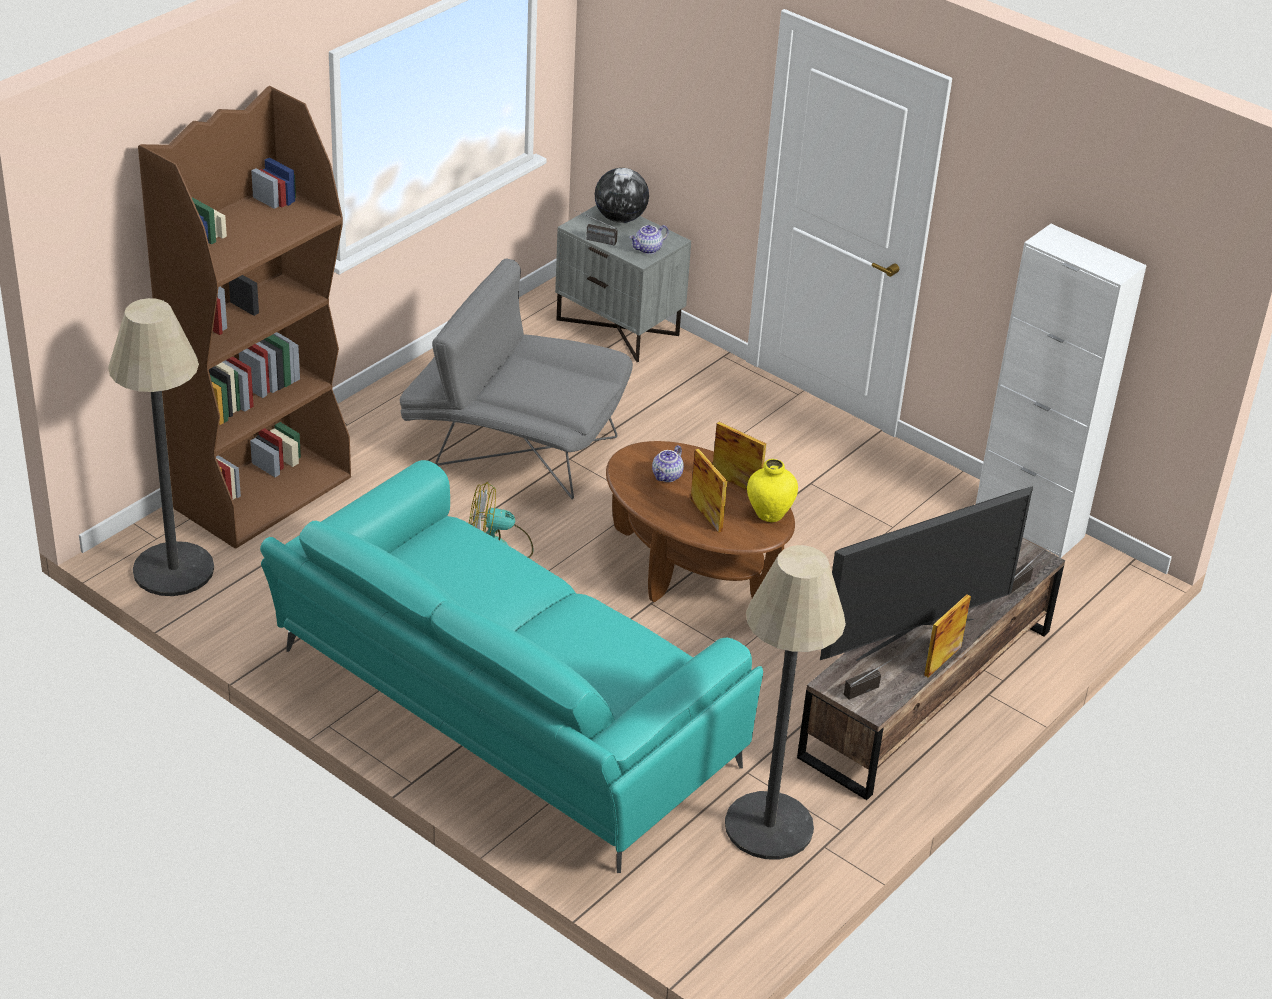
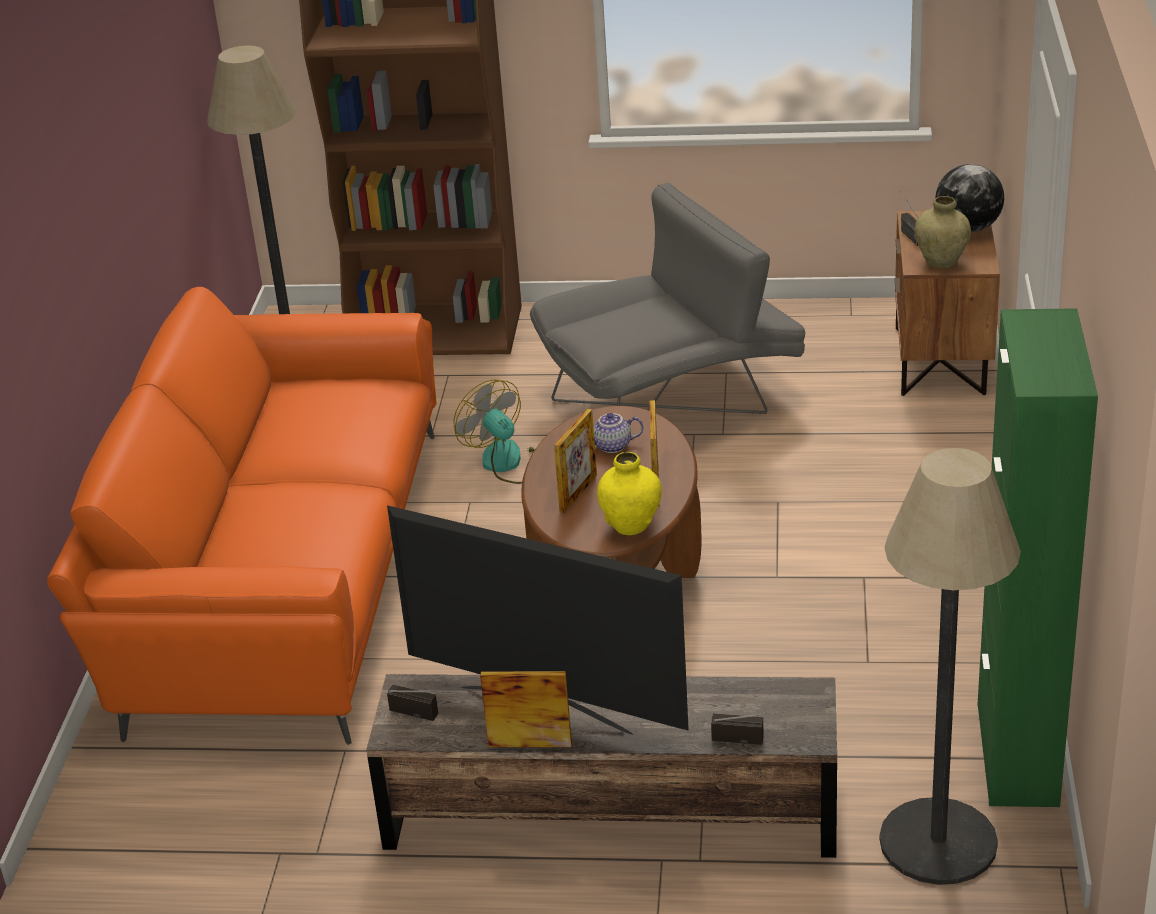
camera: 60 degrees right, 5 degrees down
(501, 711) = (282, 573): turquoise sofa -> orange sofa
(514, 445) = (672, 399): grey armchair -> grey armchair turned 75 degrees clockwise
(619, 327) = (941, 361): grey nightstand -> brown nightstand
(648, 249) = (941, 262): teapot -> beige vase
(769, 826) = (276, 801): floor lamp -> floor lamp (938, 842)
(1029, 525) = (1017, 754): white cabinet -> green cabinet

